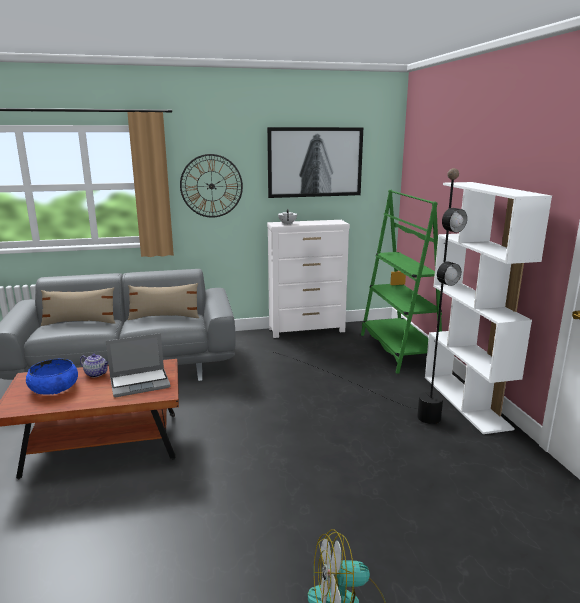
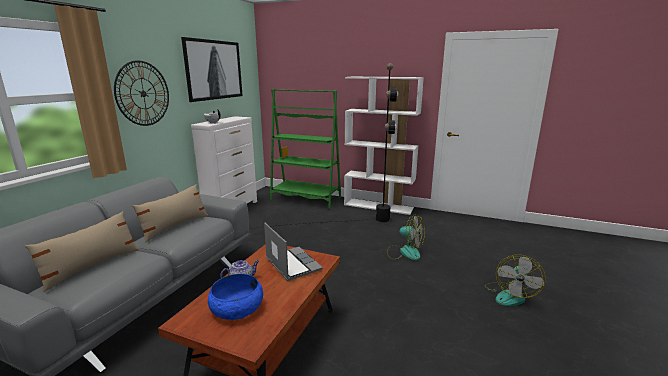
camera: 55 degrees left, 0 degrees up
(140, 383) = (292, 264): laptop -> laptop turned 45 degrees counterclockwise
(357, 465) = (404, 252): none -> fan

